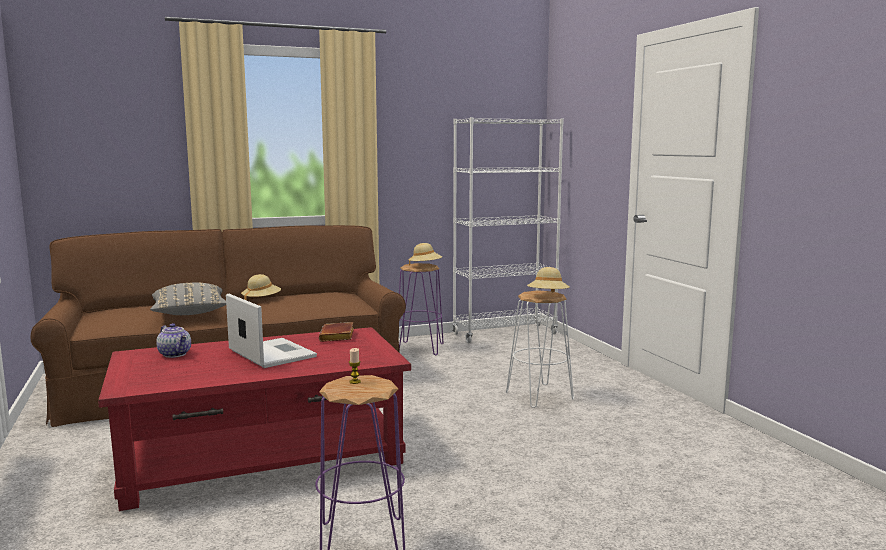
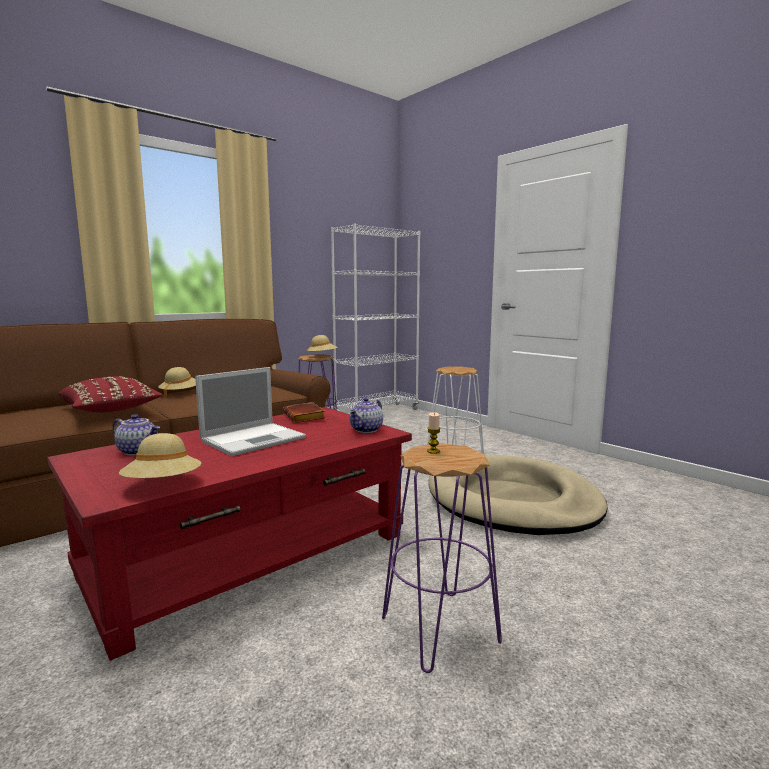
camera: 20 degrees left, 0 degrees up
(189, 313) = (111, 410): grey pillow -> red pillow
(271, 353) = (255, 439): laptop -> laptop turned 105 degrees clockwise
(374, 355) = (367, 430): none -> teapot
(548, 296) = (465, 369): beige hat -> beige hat (163, 485)
(551, 449) = (512, 501): none -> beige dog bed

